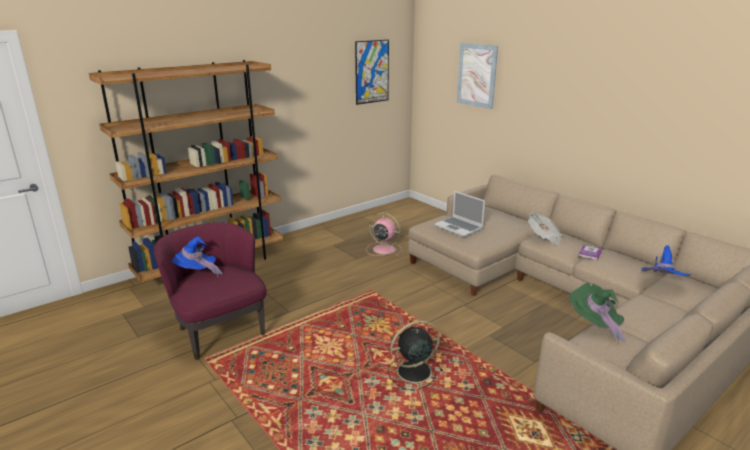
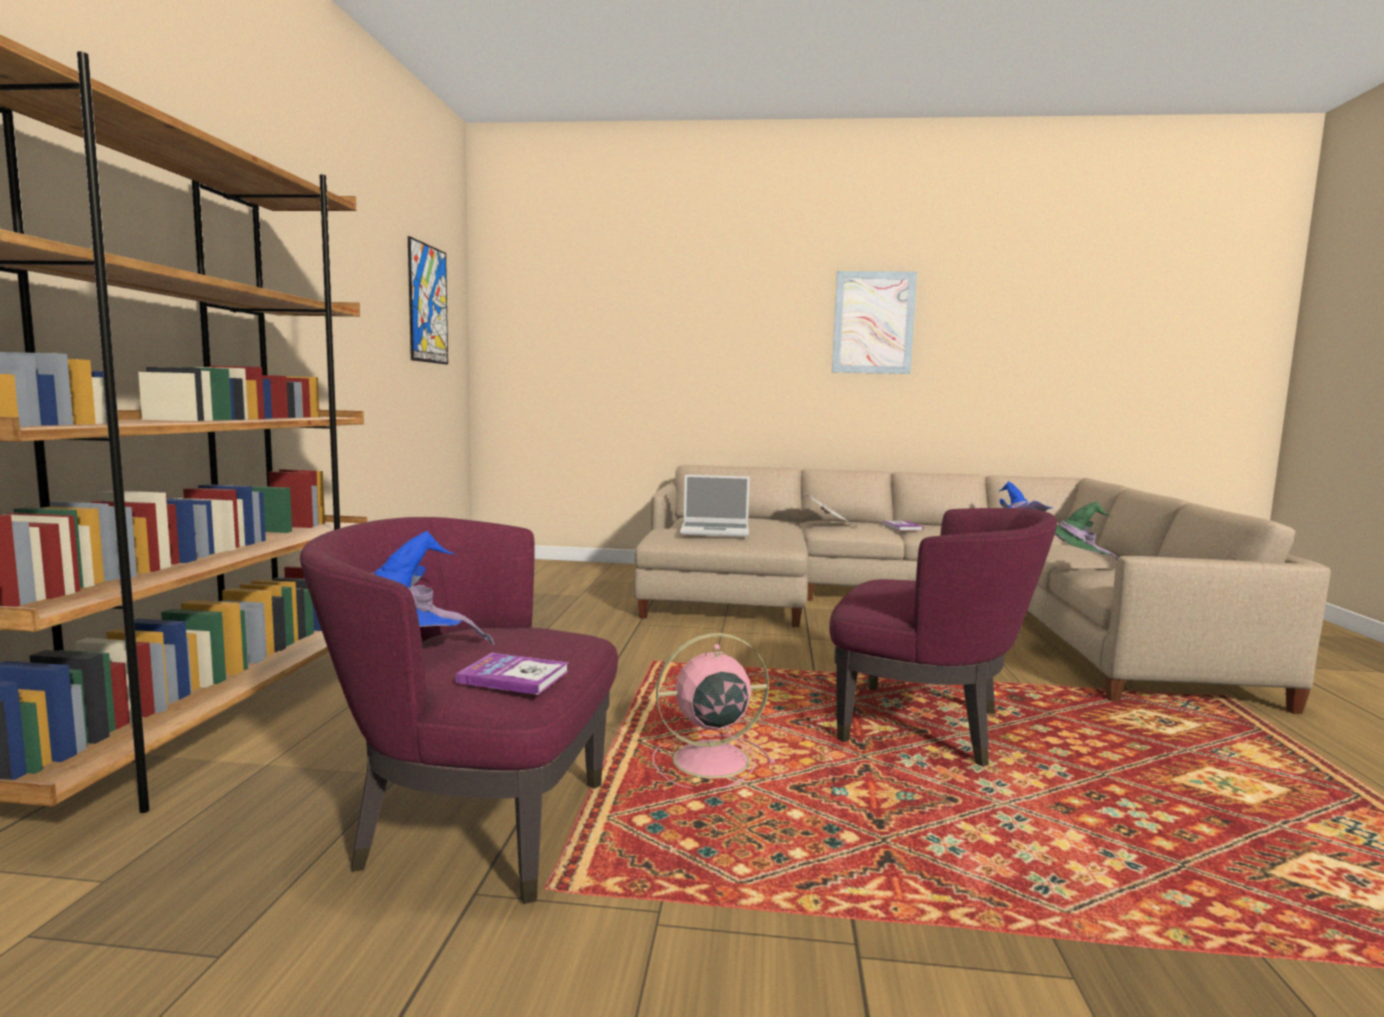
camera: 45 degrees left, 15 degrees down
(199, 292) = (513, 676): none -> book
(383, 249) = (562, 614): pink fan -> pink fan (707, 760)
(412, 372) = (928, 726): black fan -> purple armchair
(477, 75) = (615, 317): picture -> picture (873, 323)

